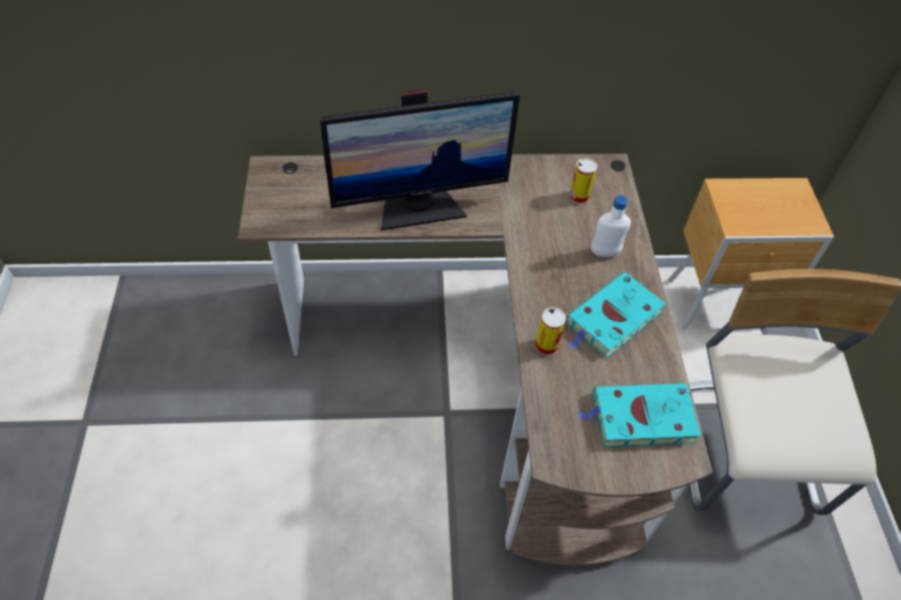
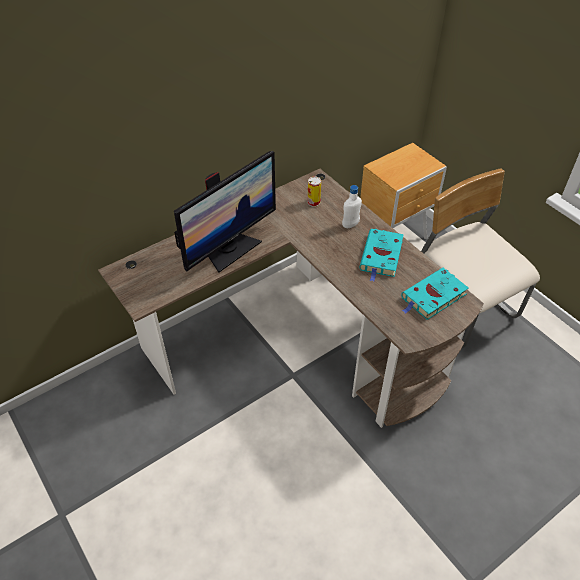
camera: 30 degrees left, 5 degrees down
(546, 346) = (359, 286): can -> none

